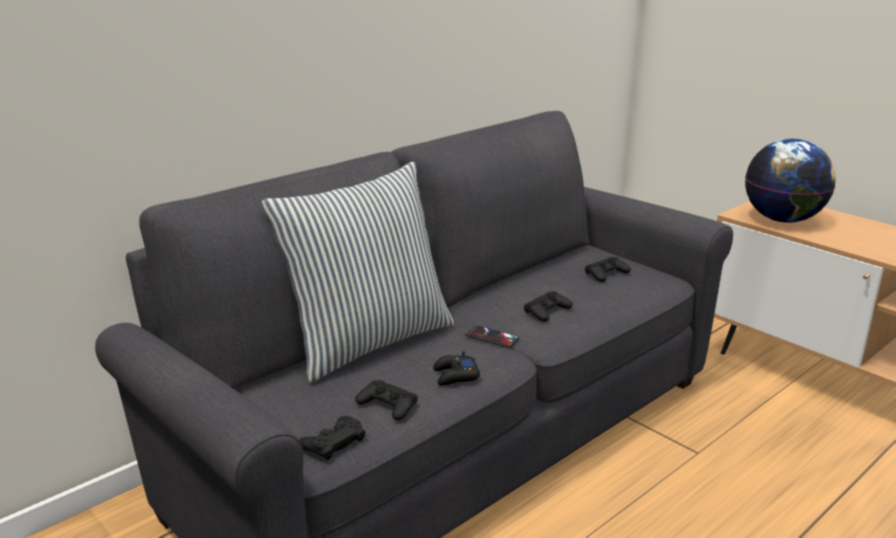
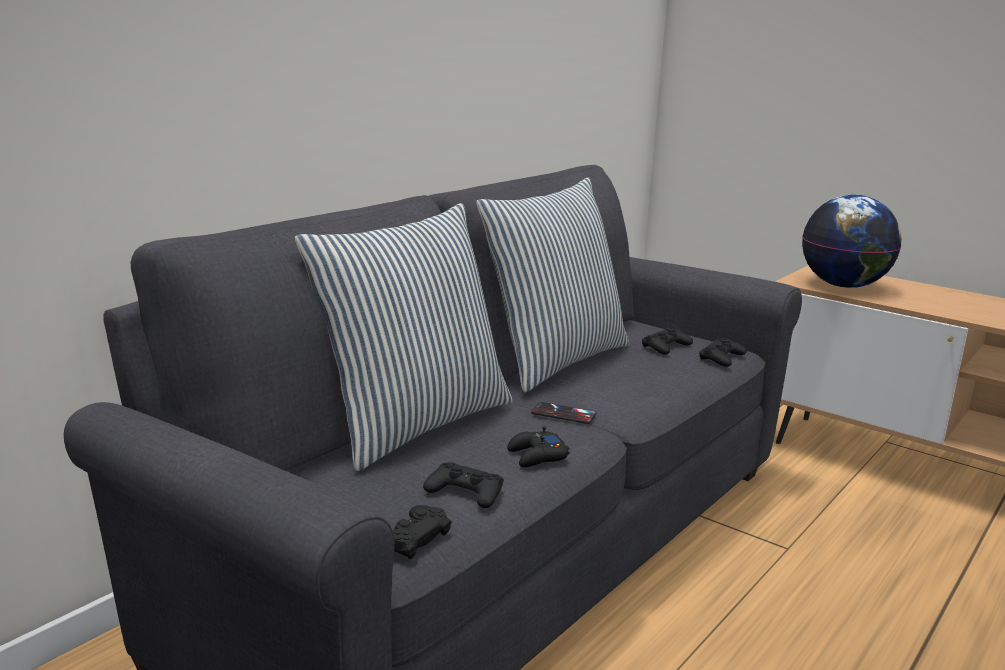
camera: 10 degrees left, 5 degrees down
(503, 284) = (554, 360): none -> pillow
(547, 311) = (616, 385): black game controller -> black game controller (722, 358)

